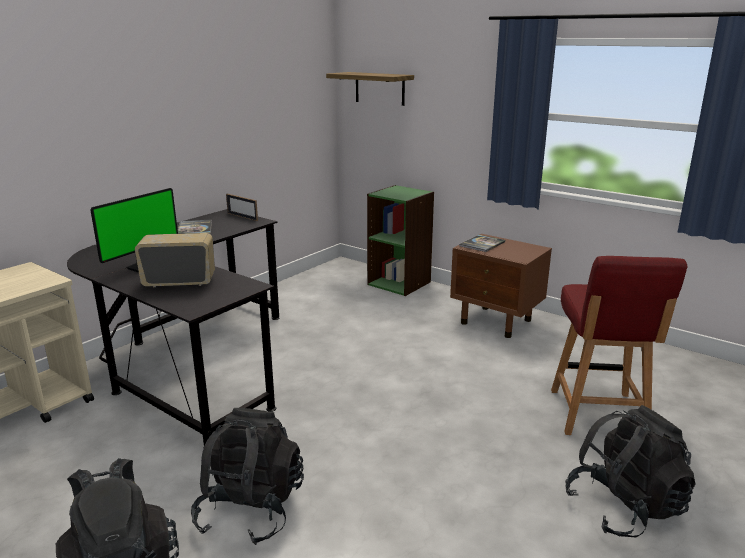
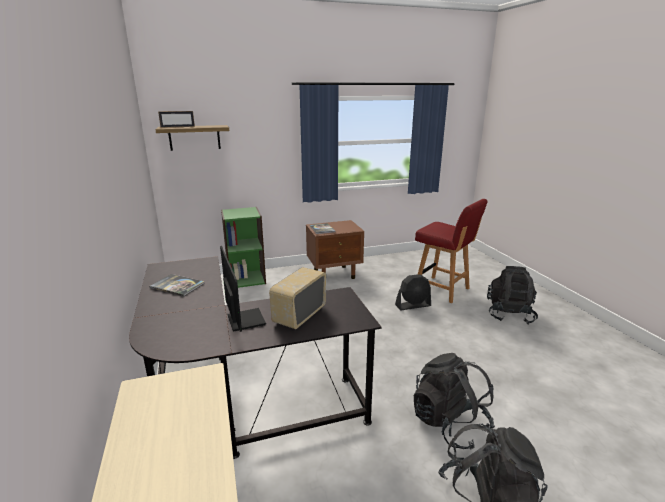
camera: 55 degrees left, 0 degrees up
(242, 217) = (183, 263): picture frame -> picture frame (177, 127)
(504, 403) = (413, 305): none -> black fan

